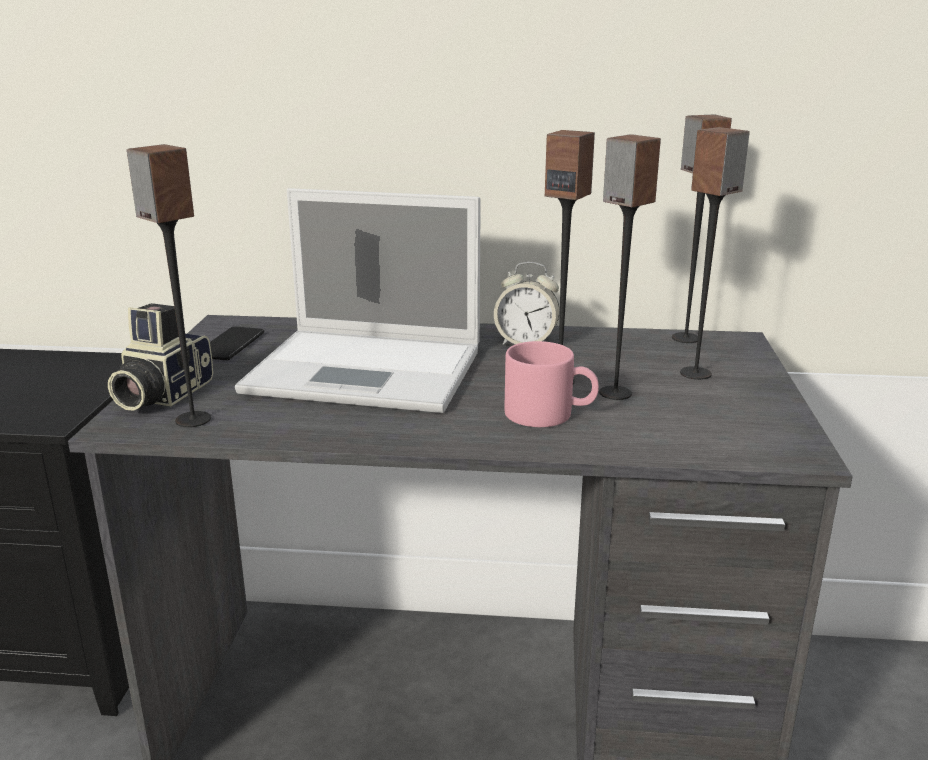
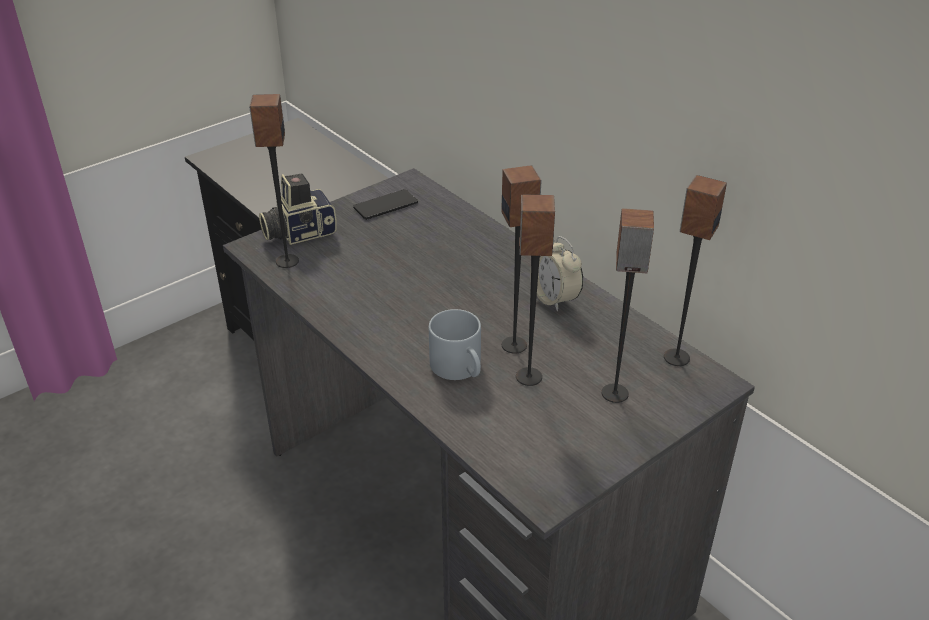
camera: 45 degrees right, 15 degrees up
(370, 371) = (423, 271): laptop -> none
(550, 414) = (460, 368): pink mug -> grey mug

